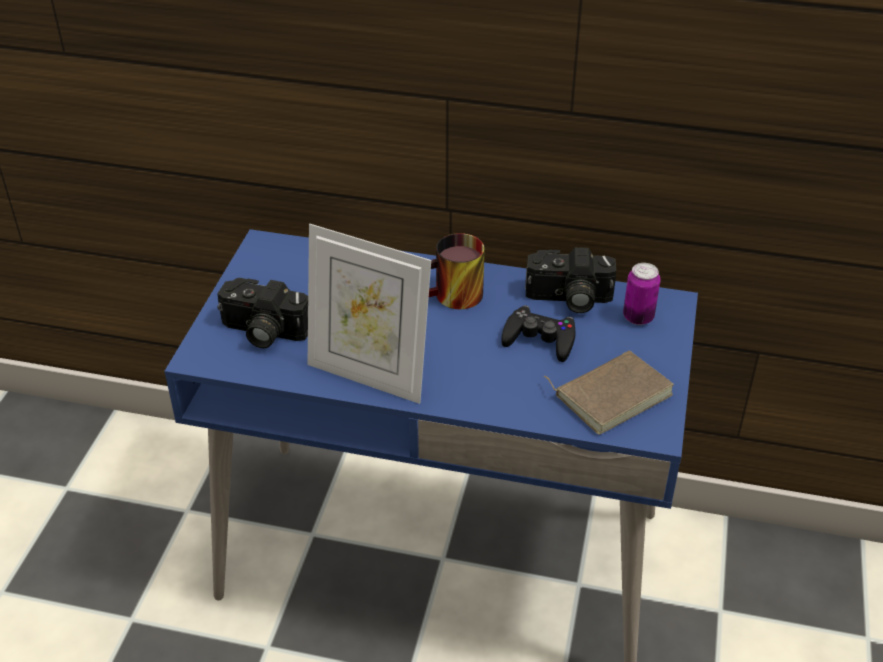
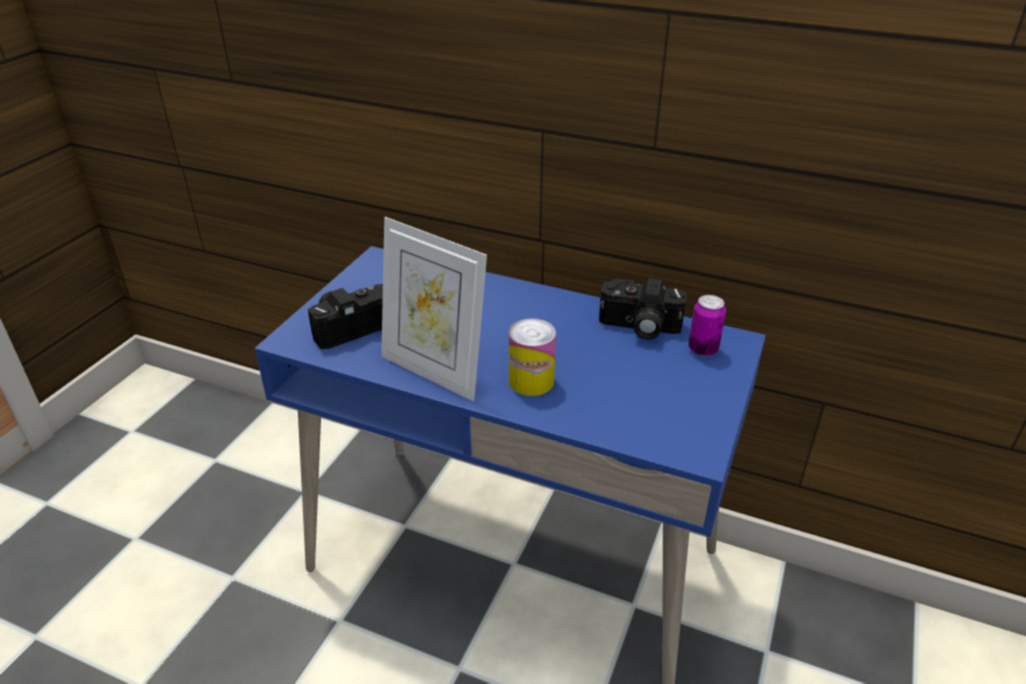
camera: 10 degrees right, 5 degrees down
(262, 332) = (351, 325): camera -> camera turned 120 degrees clockwise
(452, 298) = (530, 316): mug -> none
(473, 373) = (531, 381): none -> can
(539, 339) = (603, 358): black game controller -> none
(611, 394) = (662, 414): brown book -> none

